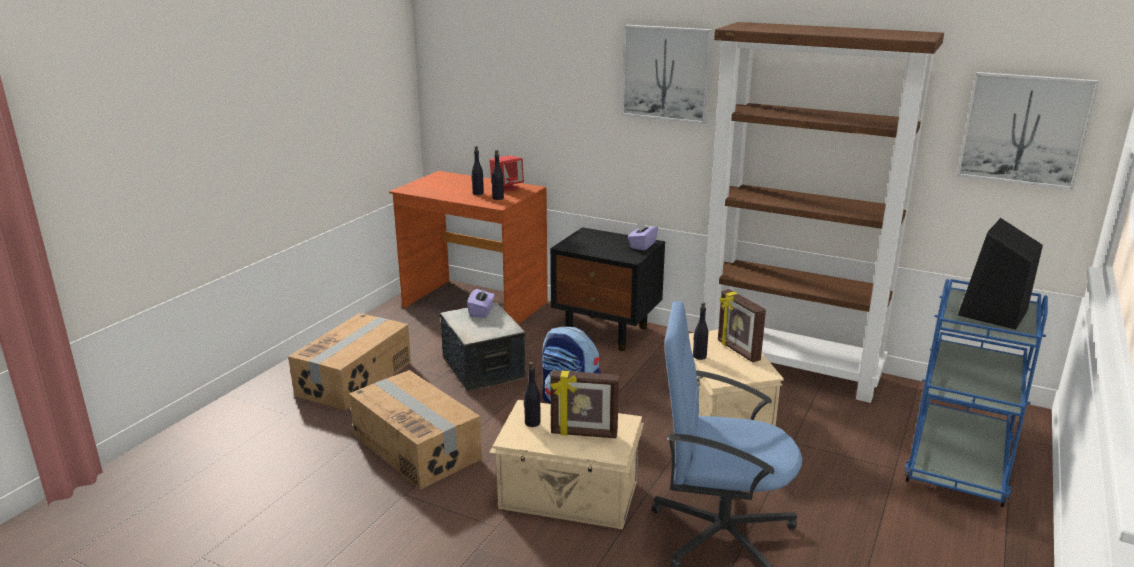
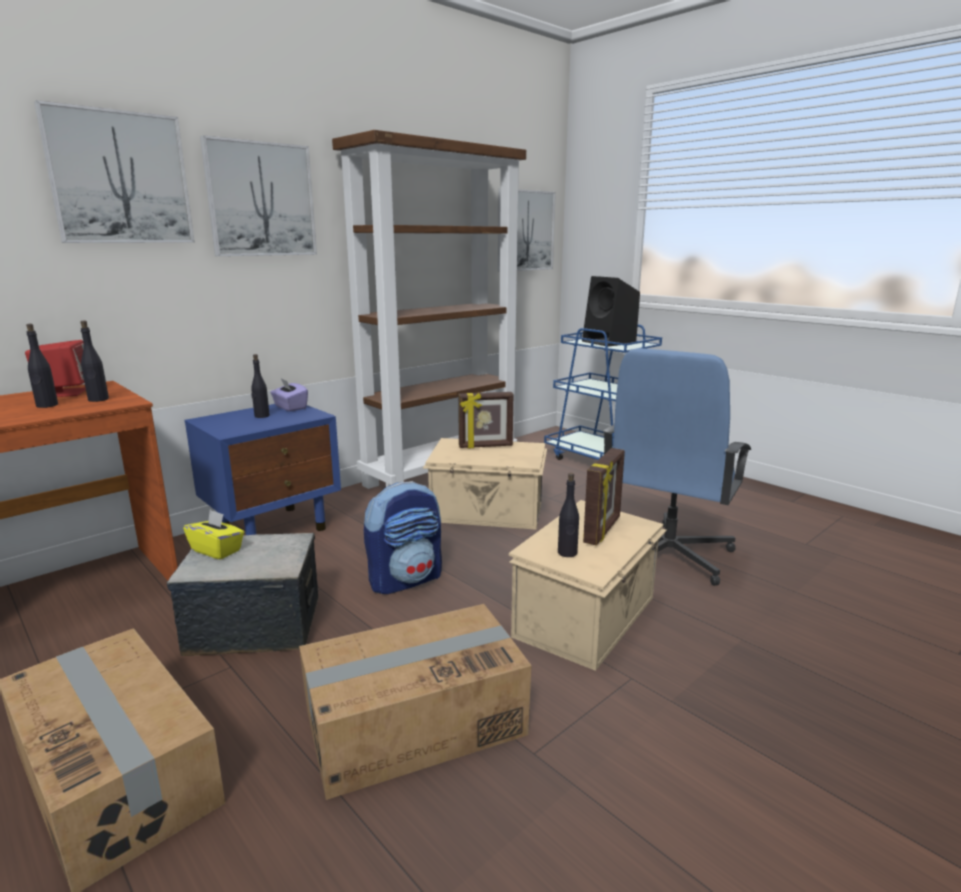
camera: 70 degrees left, 5 degrees down
(481, 312) = (217, 550): purple tissue box -> yellow tissue box
(571, 55) = (120, 178): none -> picture
(607, 332) = (274, 528): black nightstand -> blue nightstand
(699, 356) = (479, 461): black bottle -> black bottle (261, 416)

